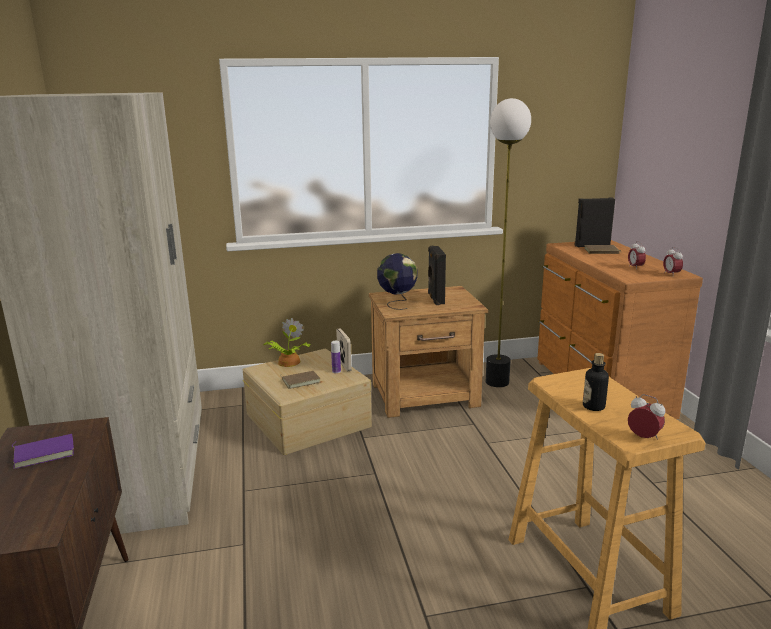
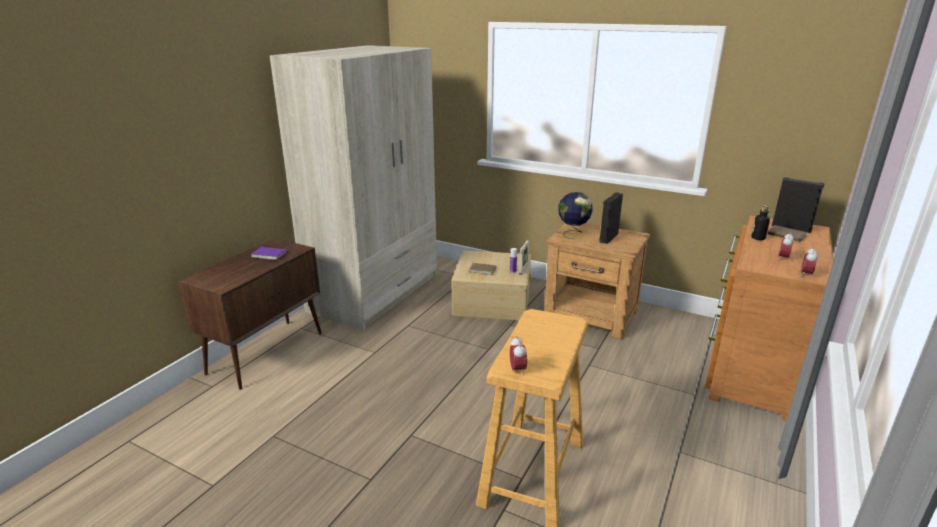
camera: 40 degrees right, 5 degrees up
(287, 362) = (492, 255): potted plant -> none
(497, 382) = (663, 327): floor lamp -> none
(593, 406) = (529, 340): bottle -> bottle (758, 238)

